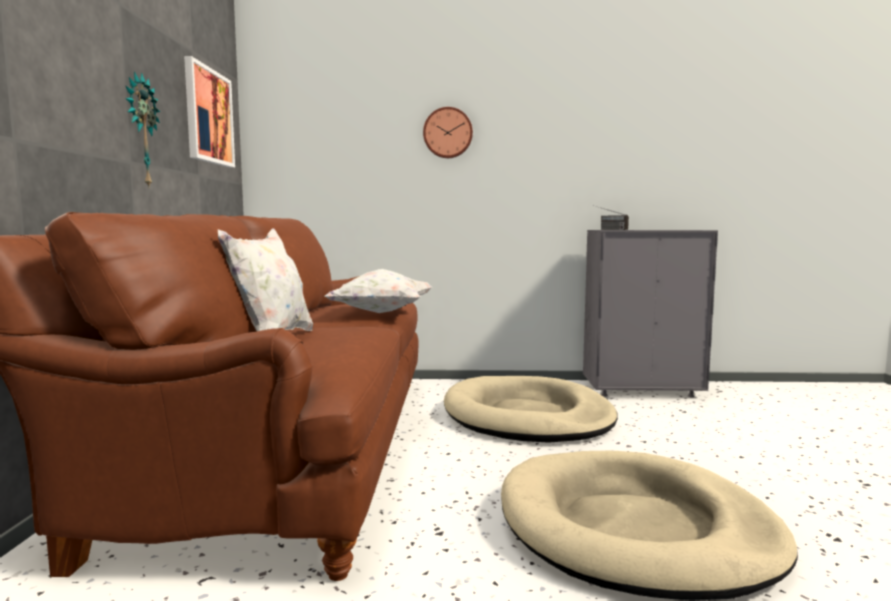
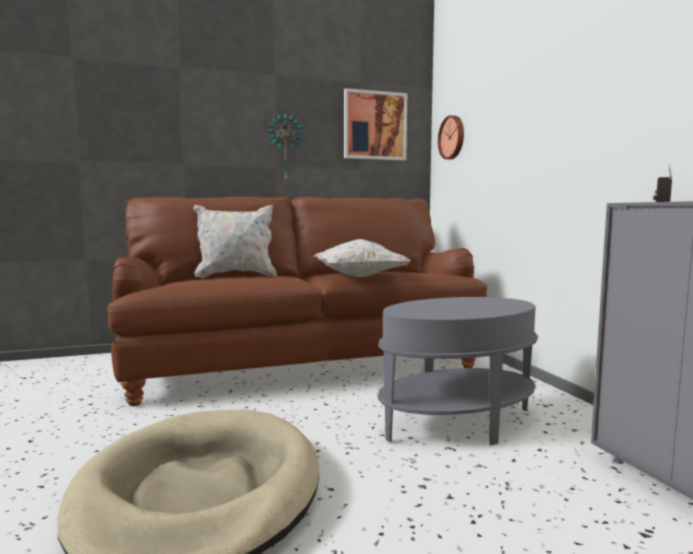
camera: 70 degrees right, 0 degrees up
(448, 133) = (544, 94): wall clock -> wall clock (452, 137)
(527, 417) = (457, 423): beige dog bed -> grey side table

